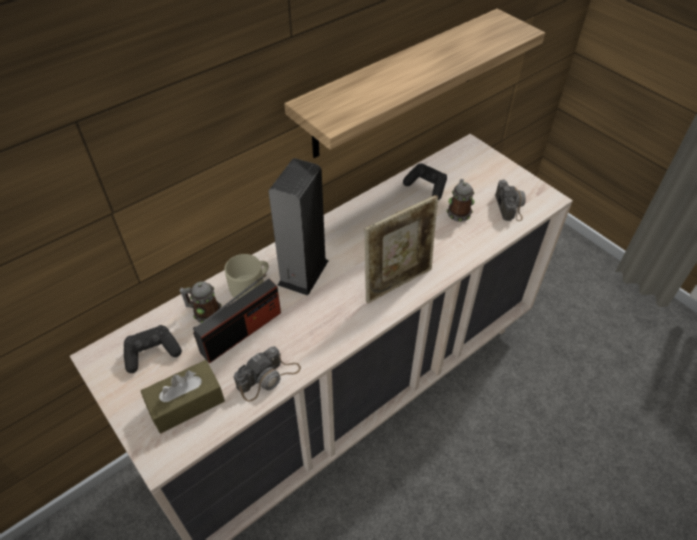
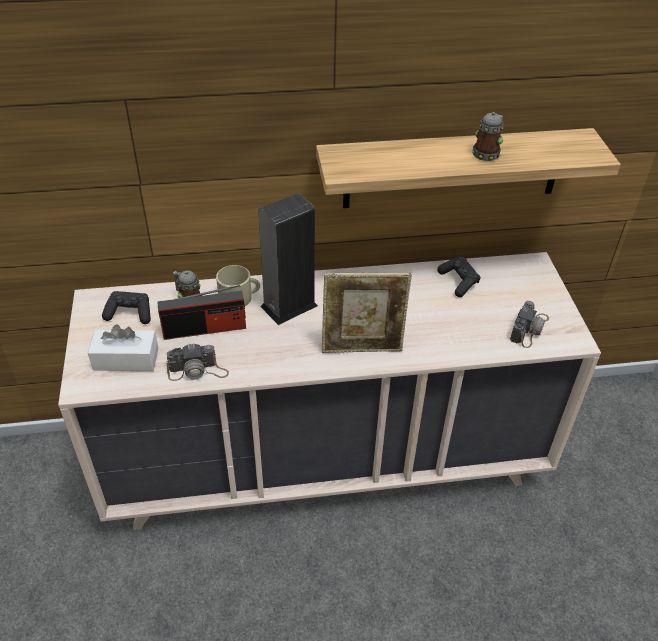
camera: 30 degrees right, 5 degrees down
(186, 403) = (126, 359): brown tissue box -> white tissue box
(458, 211) = (471, 315): mug -> mug (487, 152)

